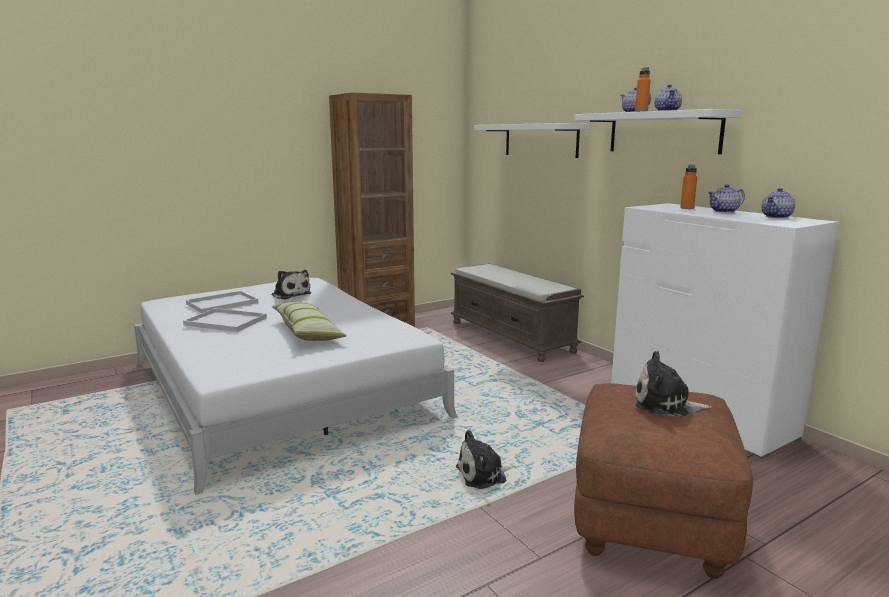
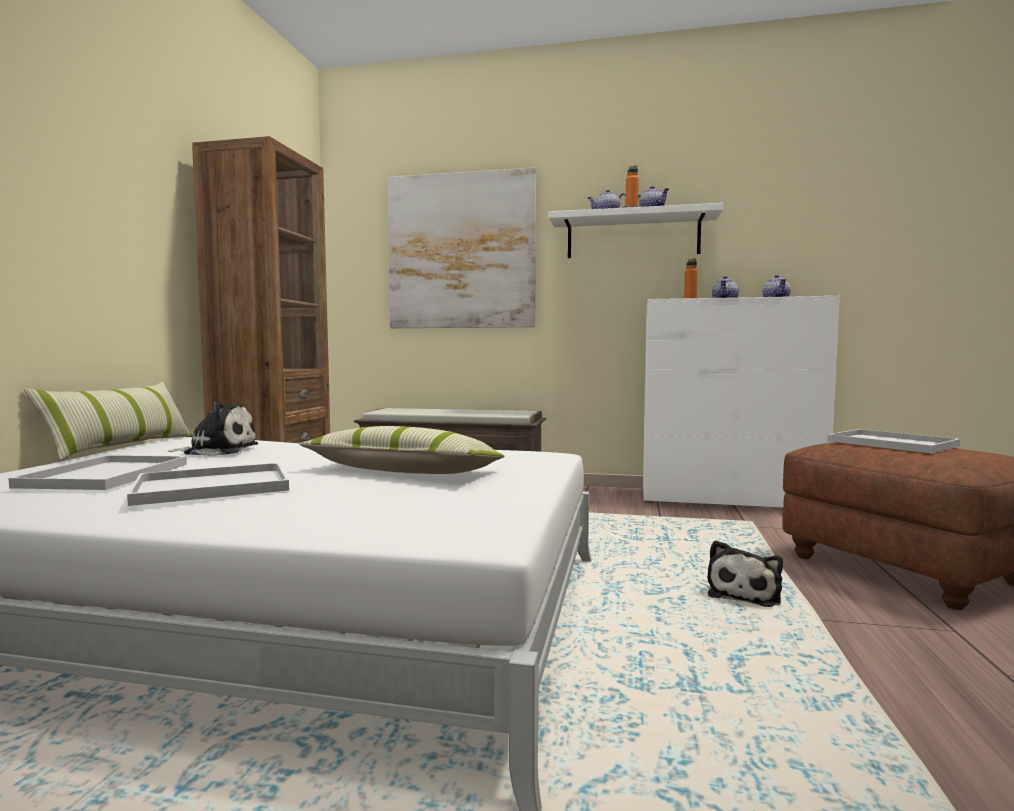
camera: 45 degrees left, 10 degrees down
(272, 282) = (121, 446): none -> pillow
(540, 140) = (461, 251): white shelf -> picture
(665, 404) = (894, 443): plush toy -> white tray

